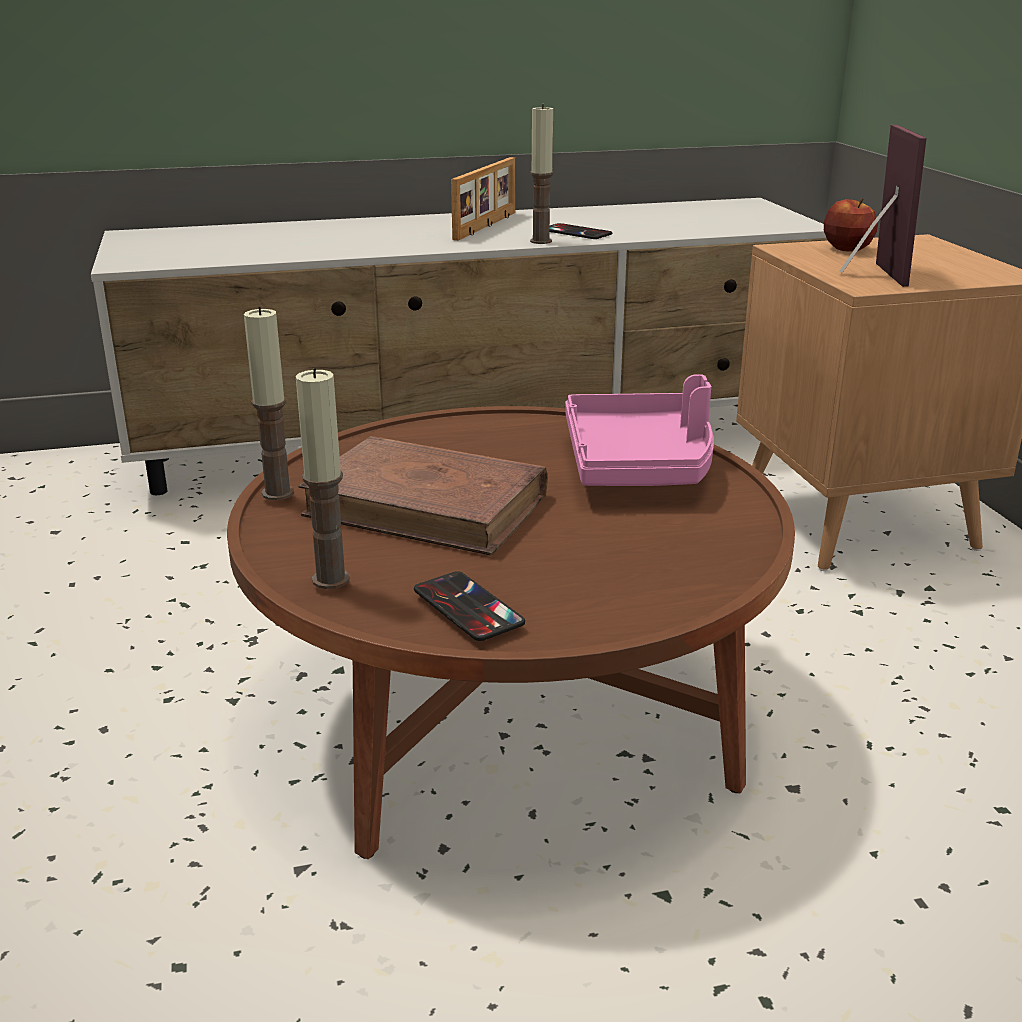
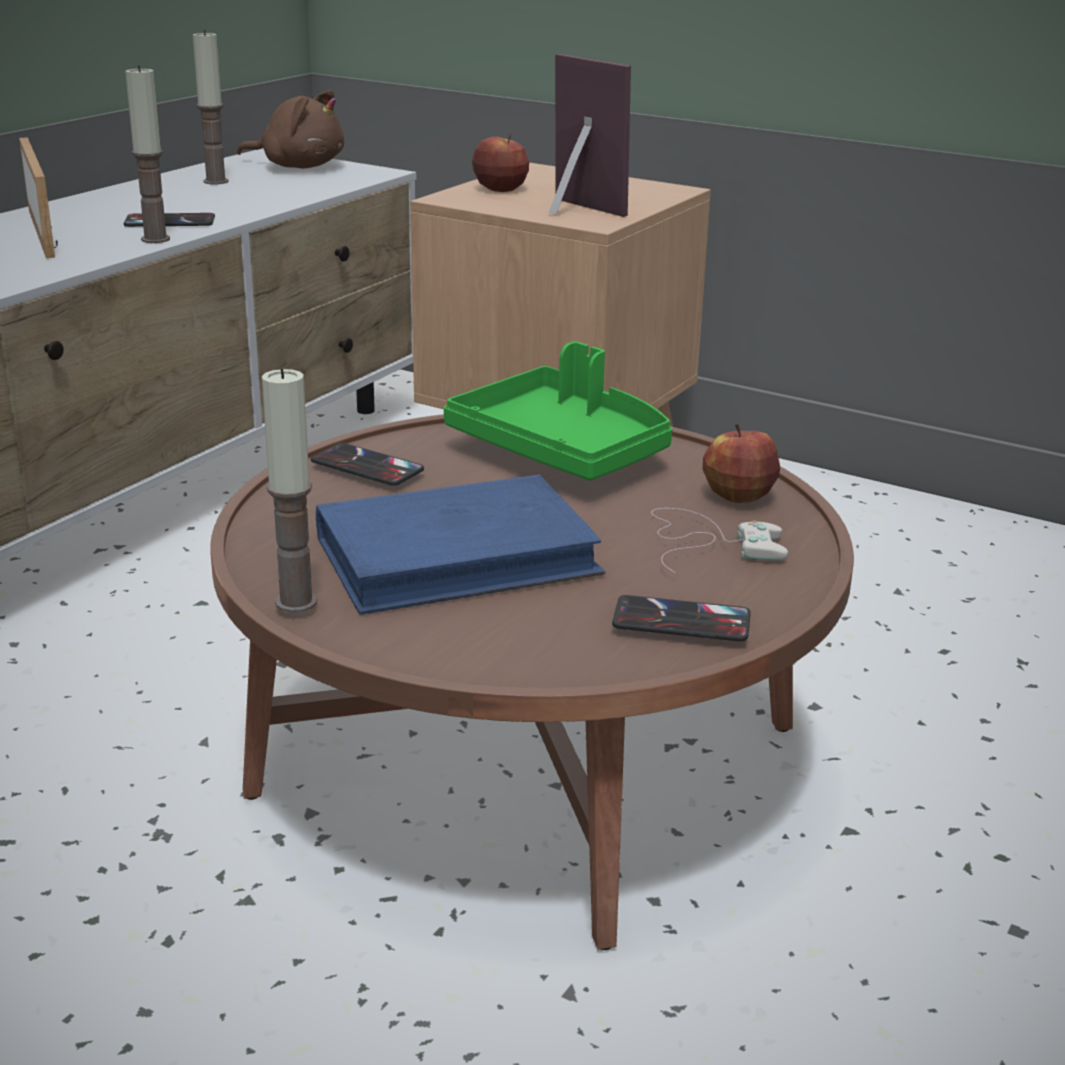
camera: 45 degrees left, 0 degrees up
(330, 579) = (527, 652): candle -> candle (215, 181)
(428, 506) = (457, 556): brown book -> blue book
(486, 429) = (366, 466): none -> phone
(615, 567) = (708, 542): none -> white game controller
(640, 463) = (563, 449): pink tray -> green tray
(712, 546) = (738, 497): none -> apple
(753, 213) = (299, 166): none -> brown plush toy

